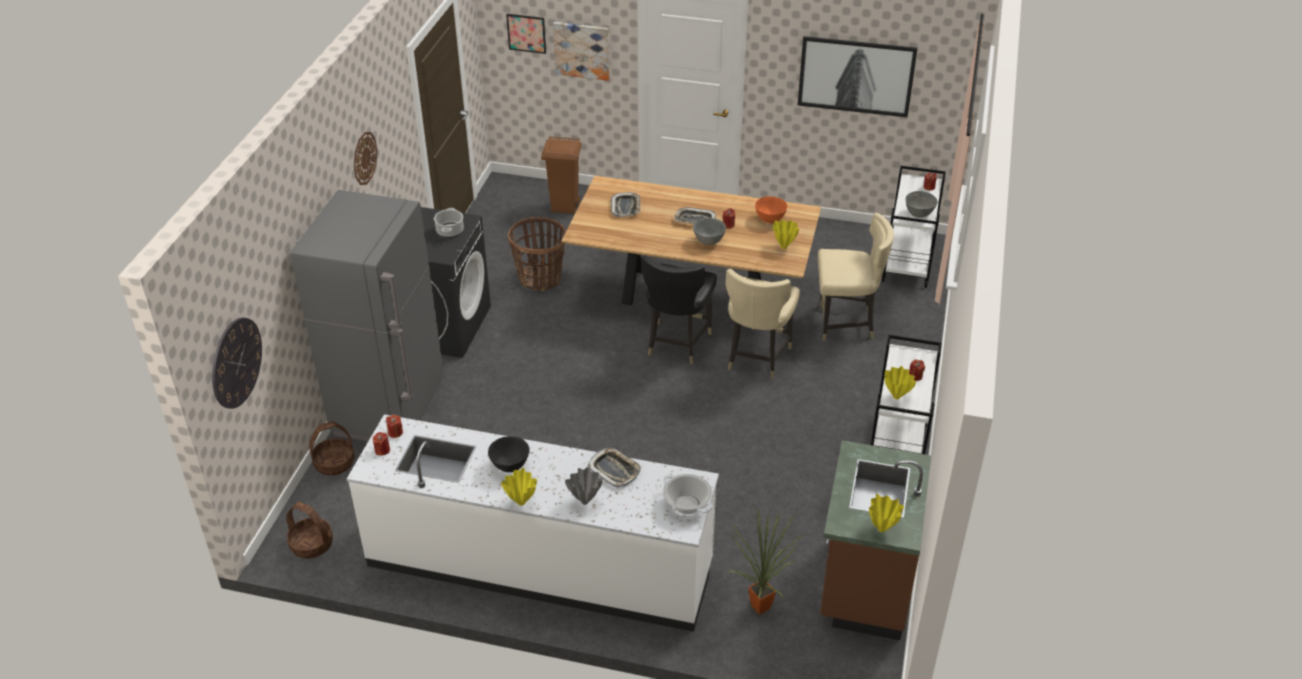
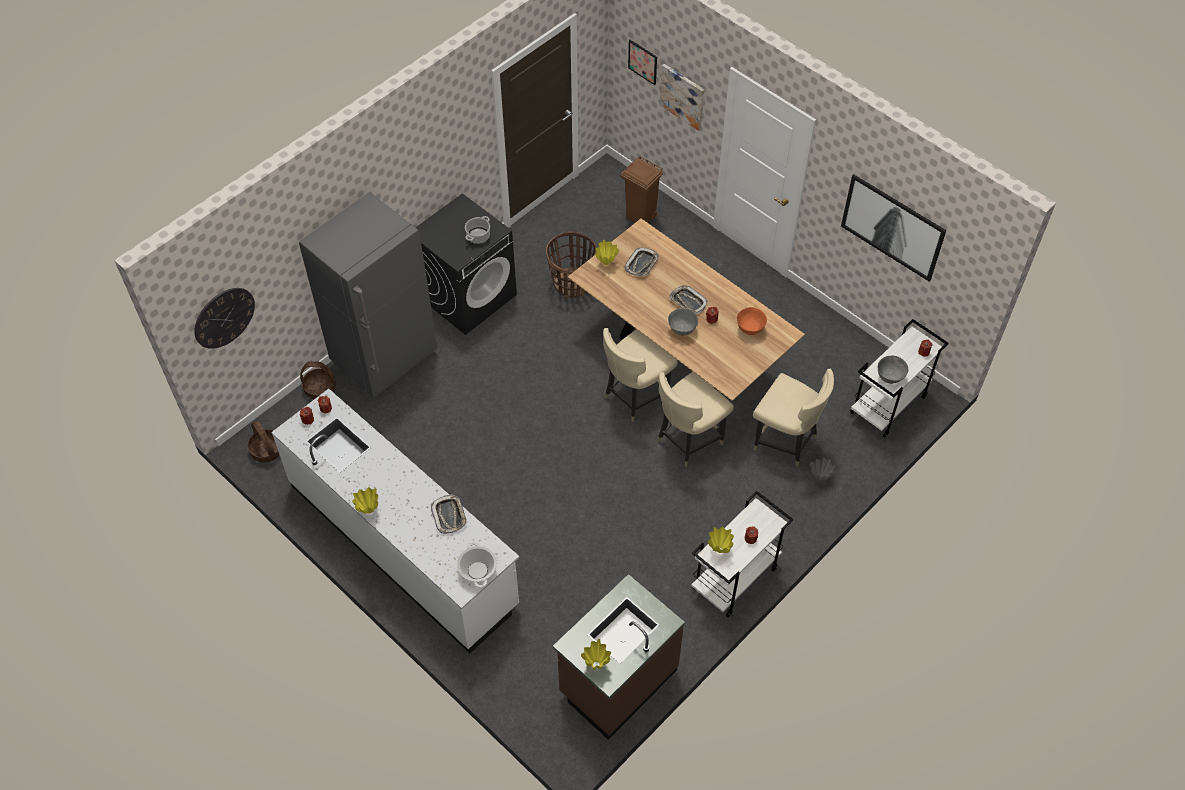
camera: 30 degrees right, 15 degrees up
(364, 158) = (412, 163): wall clock -> none
(510, 466) = (382, 475): black bowl -> none
(585, 501) = (411, 532): grey vase -> grey vase (820, 479)
(677, 343) = (635, 396): black chair -> beige chair
(759, 605) = (529, 657): potted plant -> none
(784, 247) = (739, 363): yellow vase -> yellow vase (606, 263)

